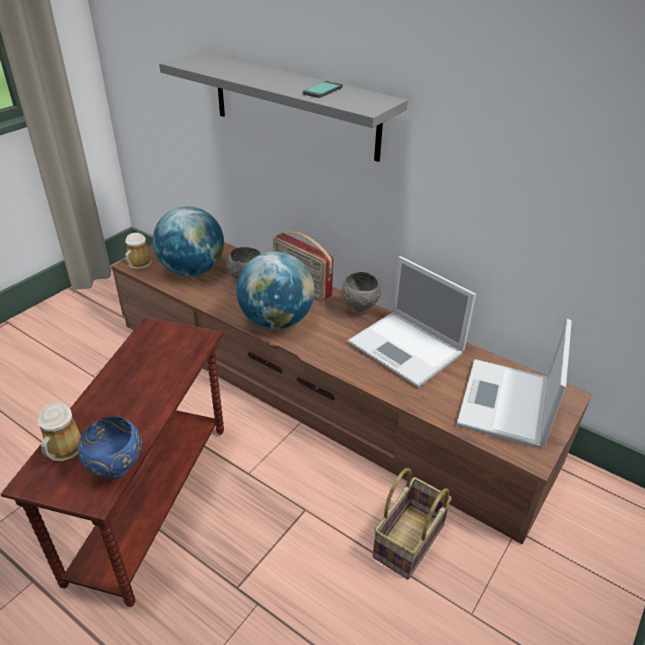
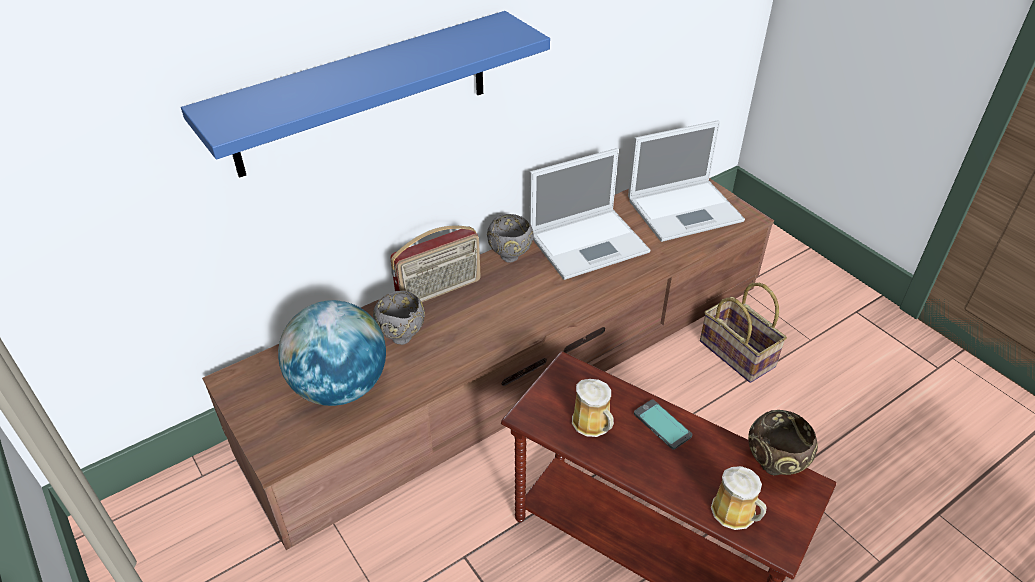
camera: 70 degrees left, 5 degrees up
(116, 471) = (775, 466): blue bowl -> brown bowl
(138, 264) = (281, 448): mug -> mug (593, 424)
(277, 321) = (500, 326): globe -> none
(294, 105) = (363, 94): grey shelf -> blue shelf
(322, 90) = (445, 48): phone -> phone (662, 425)
(506, 404) = (686, 209): laptop -> laptop turned 60 degrees counterclockwise

